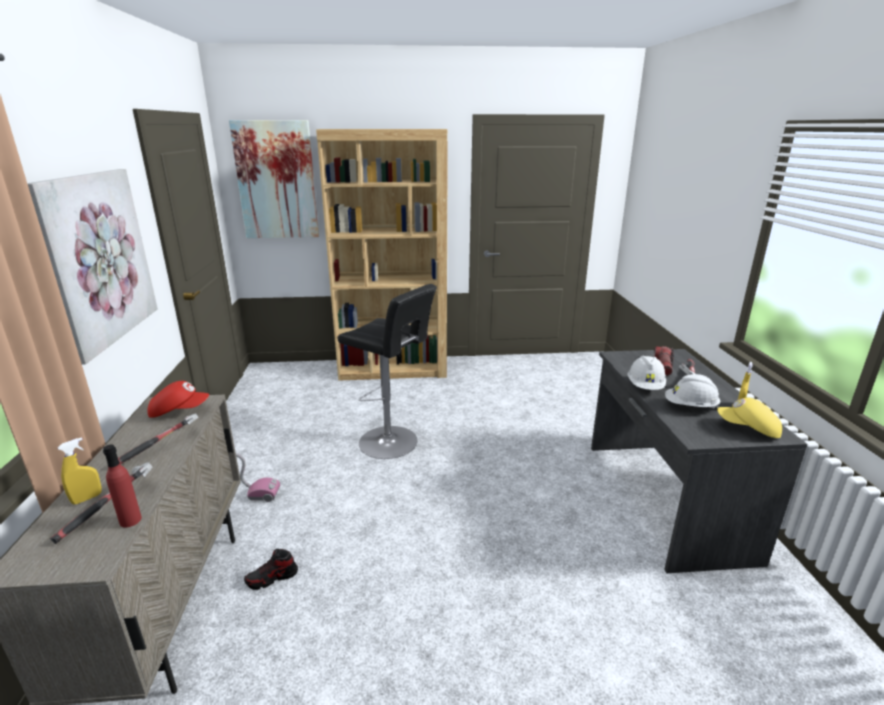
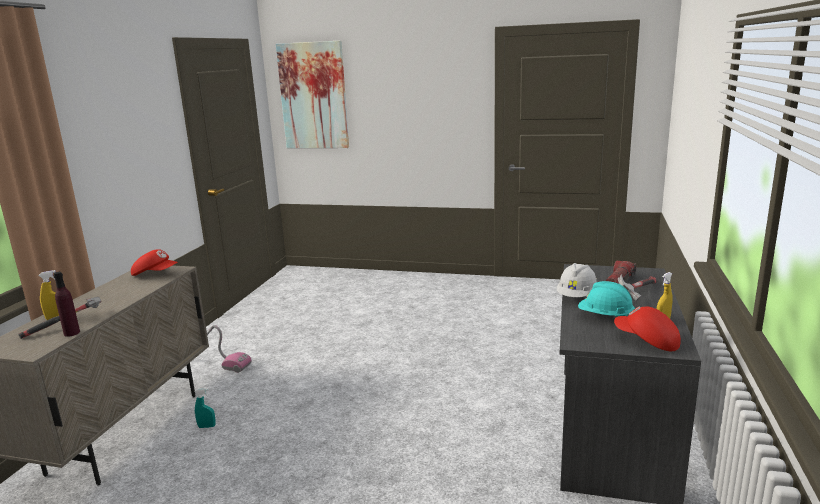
camera: 20 degrees right, 5 degrees down
(98, 259) = (119, 151): picture -> none
(130, 520) = (72, 333): red bottle -> purple bottle
(162, 447) = (125, 294): hammer -> none
(272, 578) = (207, 426): shoe -> turquoise spray bottle
(392, 443) = (368, 342): black stool -> none
(393, 369) = (411, 281): brown bookcase -> none
(690, 407) = (605, 317): white hard hat -> turquoise hard hat
(748, 429) = (646, 341): yellow cap -> red cap

